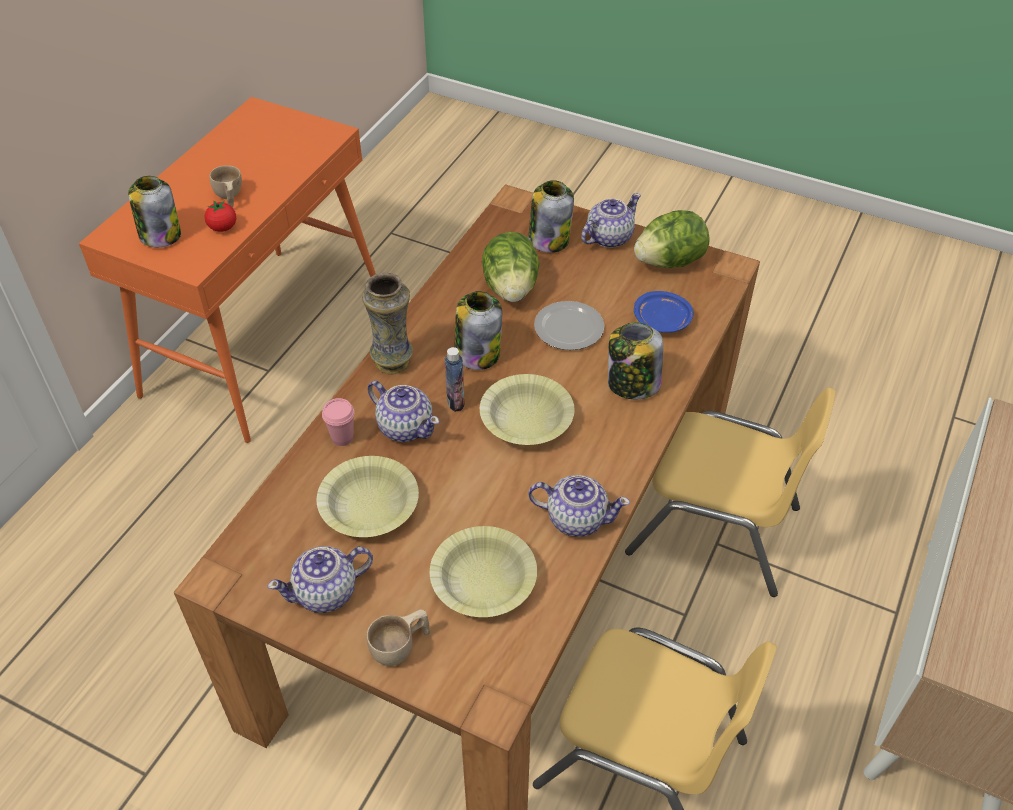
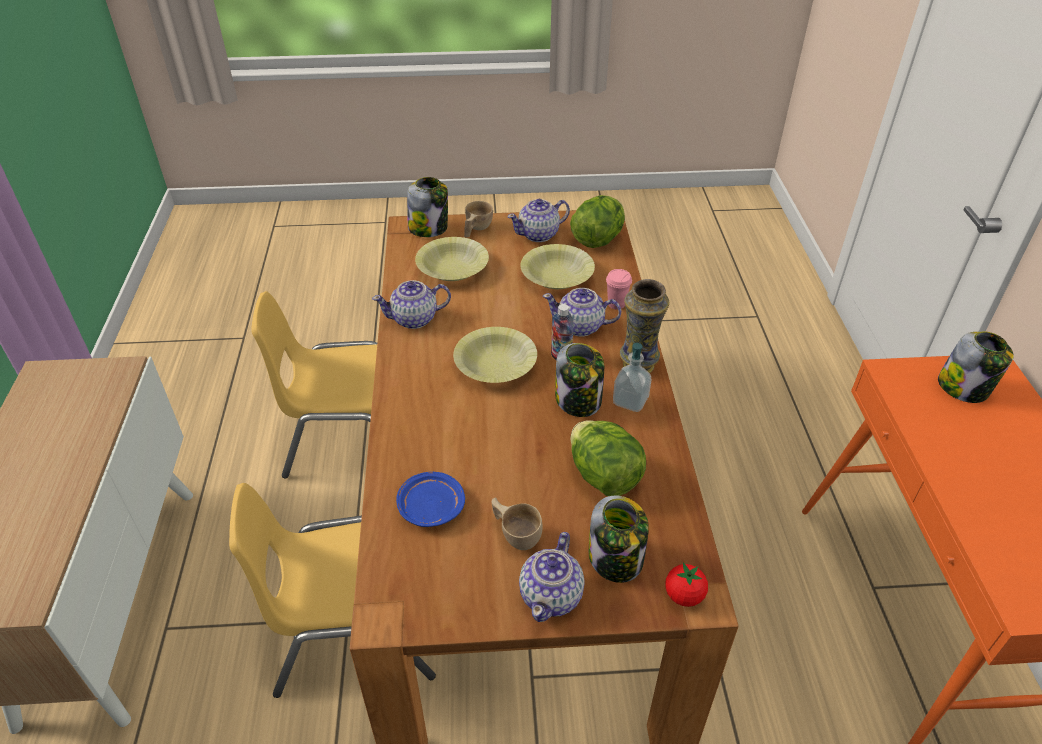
camera: 150 degrees right, 5 degrees down
(223, 228) = (928, 419): tomato -> tomato (684, 595)
(229, 198) = (975, 453): beige cup -> beige cup (516, 533)
(327, 592) = (539, 234): teapot -> teapot turned 150 degrees counterclockwise
(433, 334) = (630, 401): none -> soap dispenser
(568, 327) = (518, 458): plate -> none
(632, 384) = (426, 428): jar -> jar (429, 228)
(669, 261) = (460, 592): lettuce -> lettuce (597, 239)

